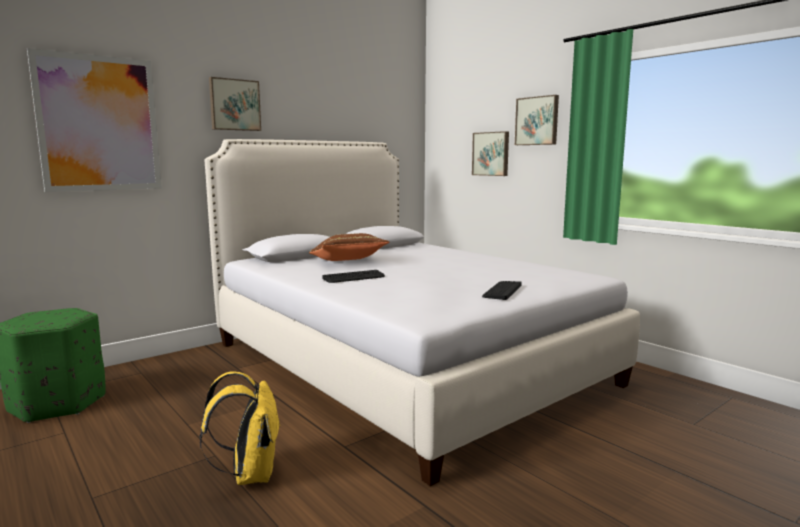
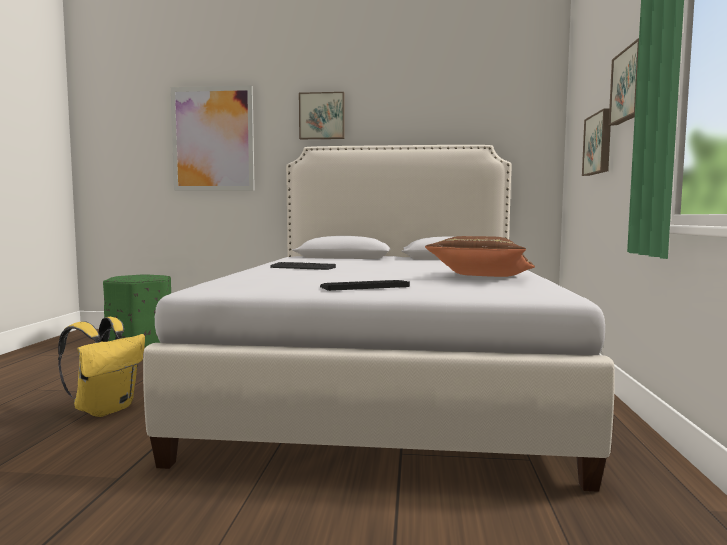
camera: 45 degrees right, 5 degrees down
(348, 261) = (360, 262): brown pillow -> brown pillow (481, 277)

